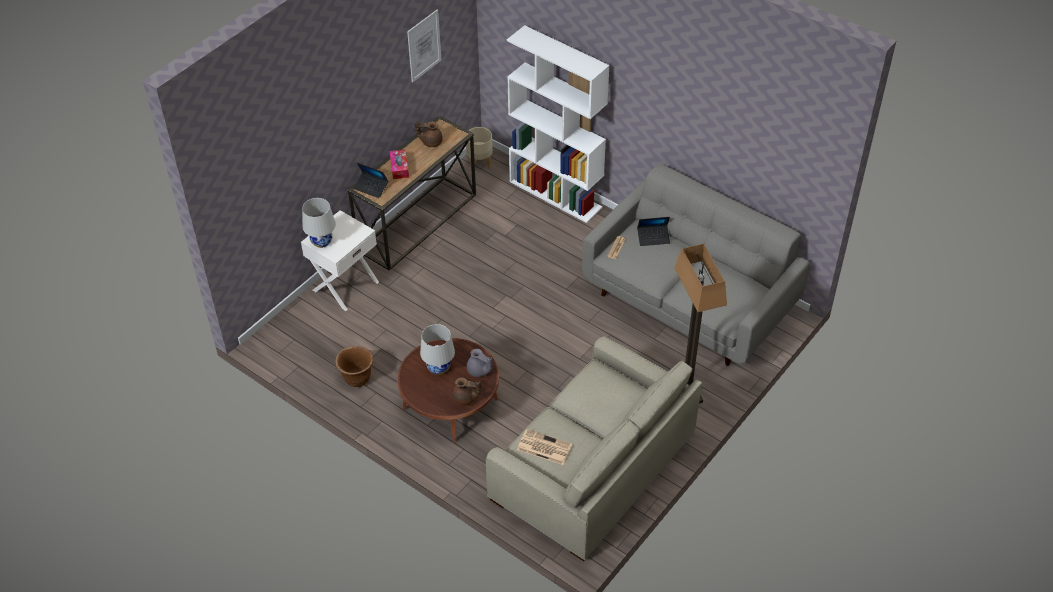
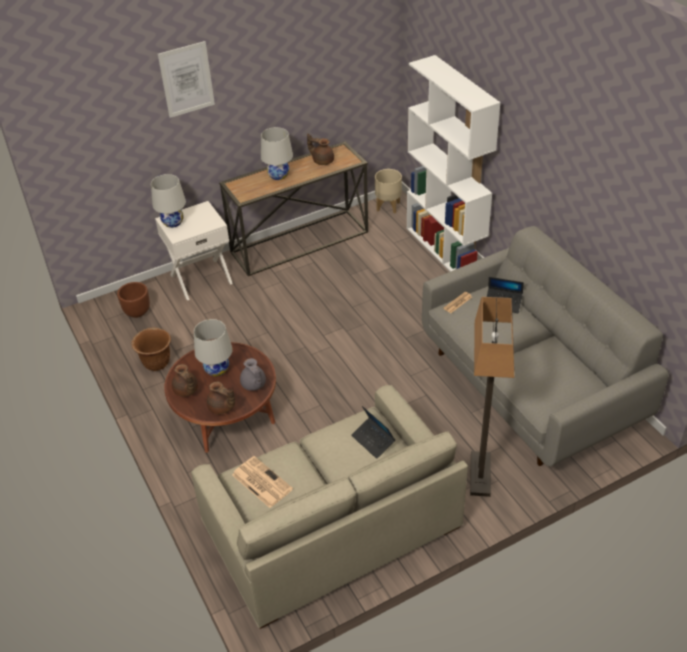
camera: 25 degrees right, 5 degrees down
(305, 336) = (137, 312): none -> brown planter
(371, 187) = (241, 185): laptop -> laptop (373, 440)
(399, 168) = (278, 175): tissue box -> white table lamp
(424, 45) = (329, 56): picture -> picture (186, 79)
(424, 394) = (186, 390): none -> brown teapot

